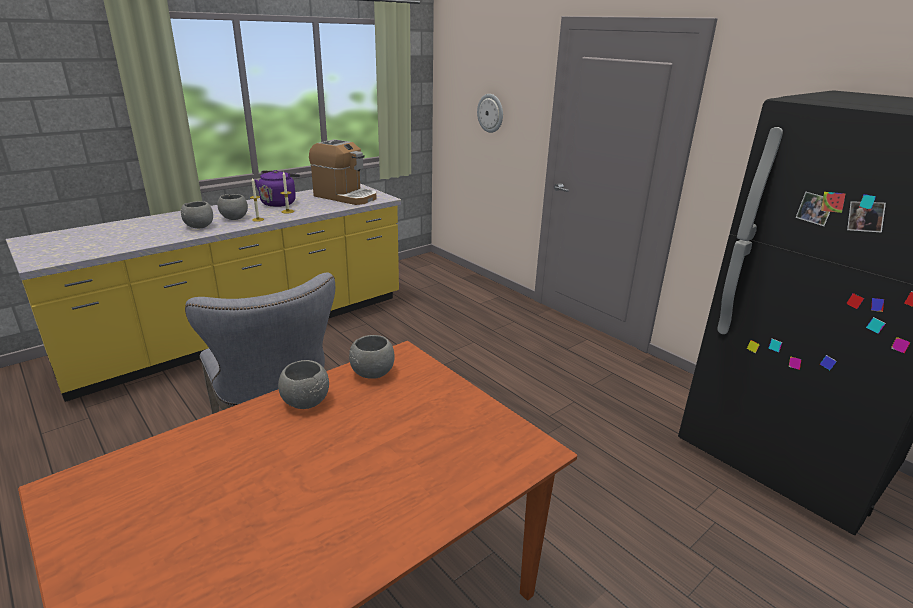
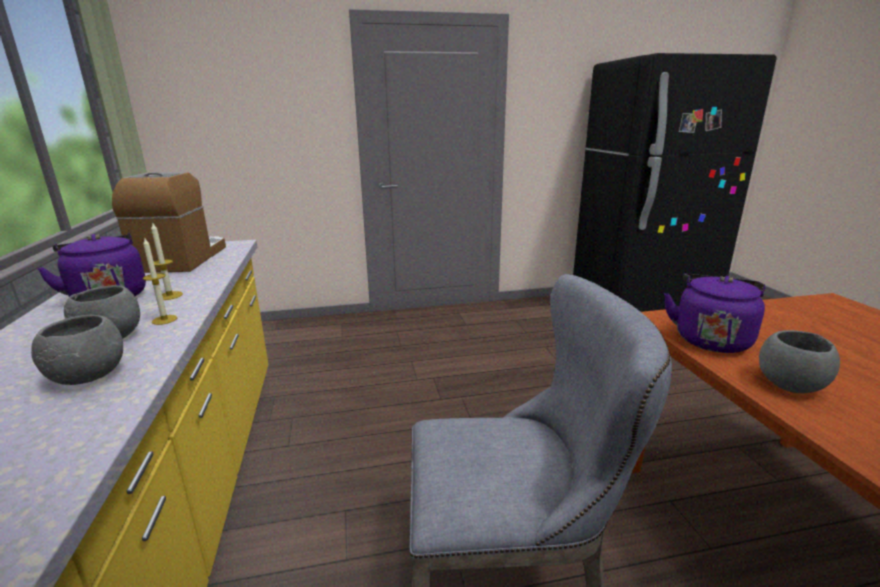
camera: 60 degrees left, 5 degrees down
(345, 197) = (183, 258): coffee machine -> coffee machine turned 60 degrees counterclockwise
(373, 373) = (710, 339): grey bowl -> purple kettle
(490, 113) = (261, 126): wall clock -> none

